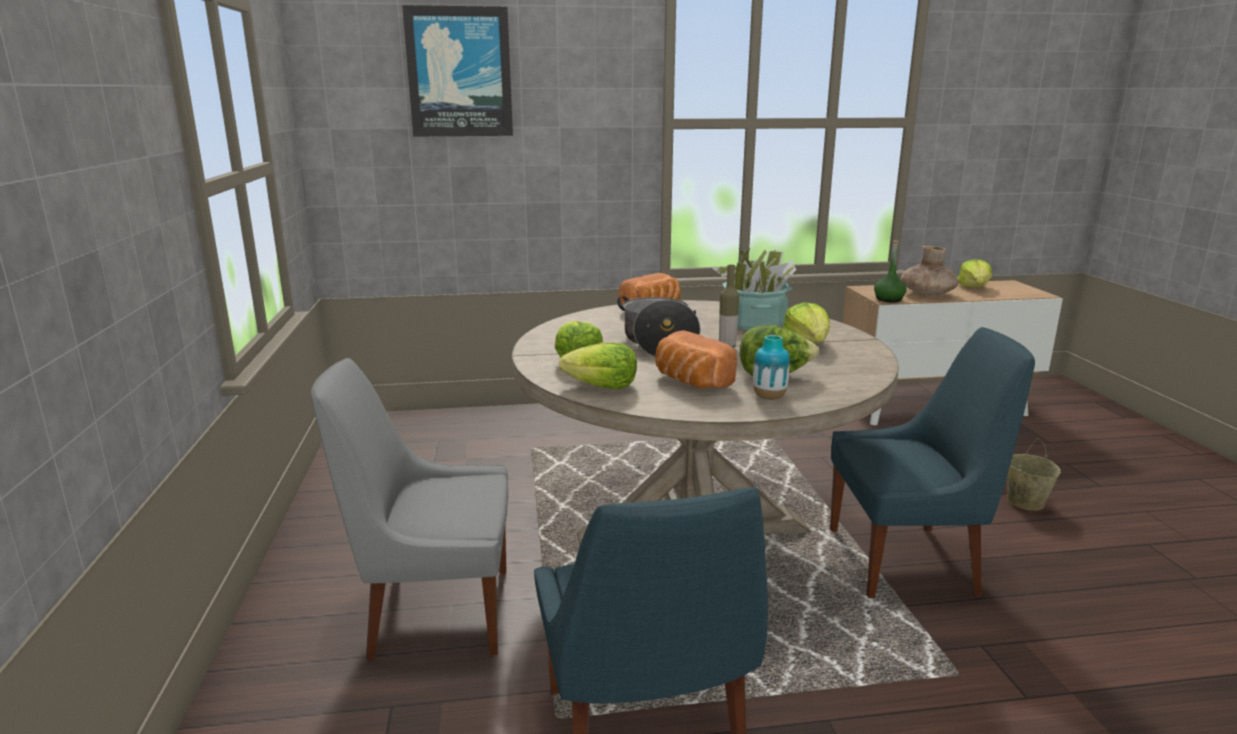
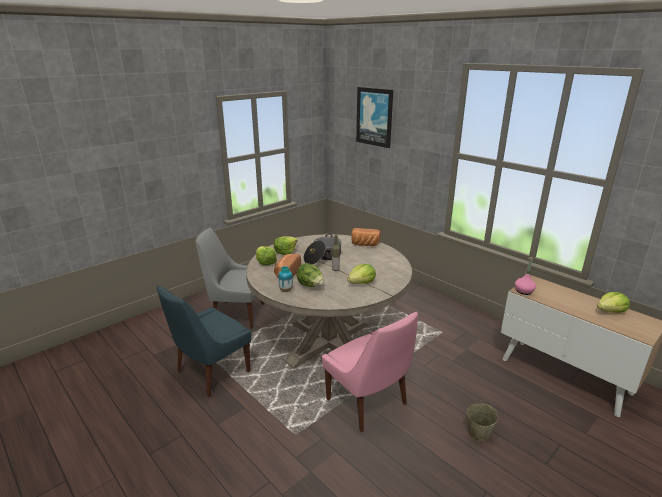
camera: 55 degrees right, 5 degrees up
(434, 612) = (236, 314): grey chair -> grey chair turned 45 degrees counterclockwise
(754, 323) = (376, 267): potted plant -> none
(889, 299) = (524, 291): green bottle -> pink bottle
(907, 561) = (368, 403): blue chair -> pink chair
(927, 294) = (560, 300): brown vase -> none

